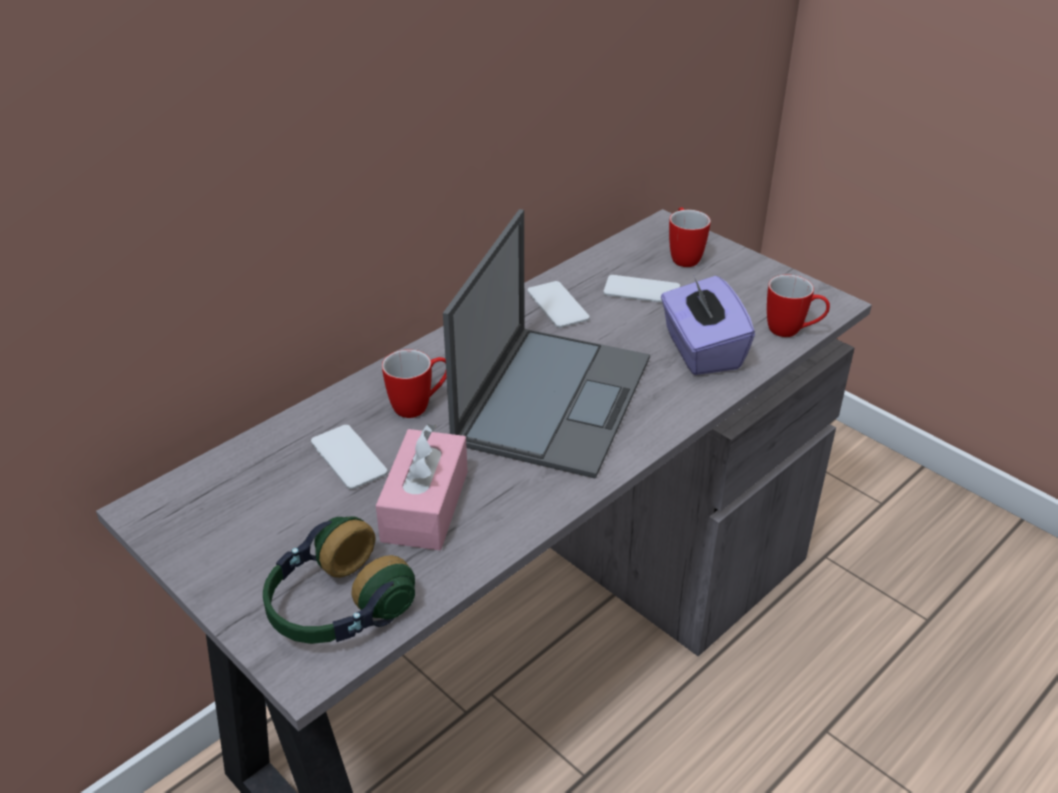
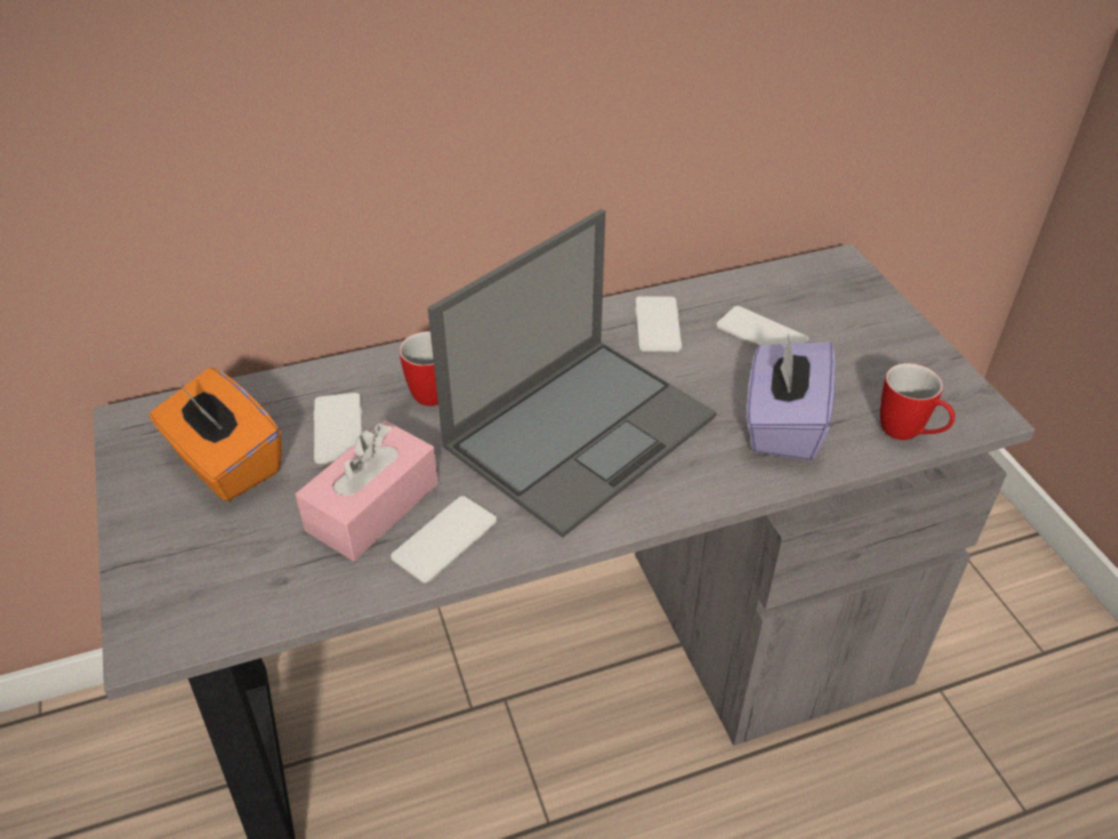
camera: 25 degrees right, 5 degrees up
(266, 515) = (225, 463): none -> orange tissue box
(337, 608) = (219, 585): headphones -> none
(503, 510) = (445, 540): none -> phone
(683, 256) = (837, 306): mug -> none

